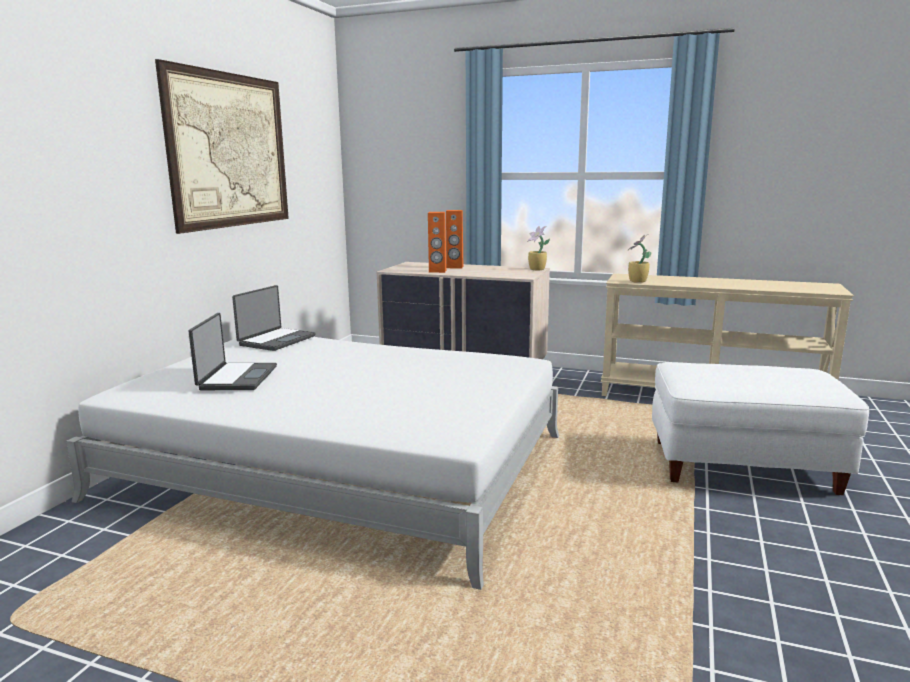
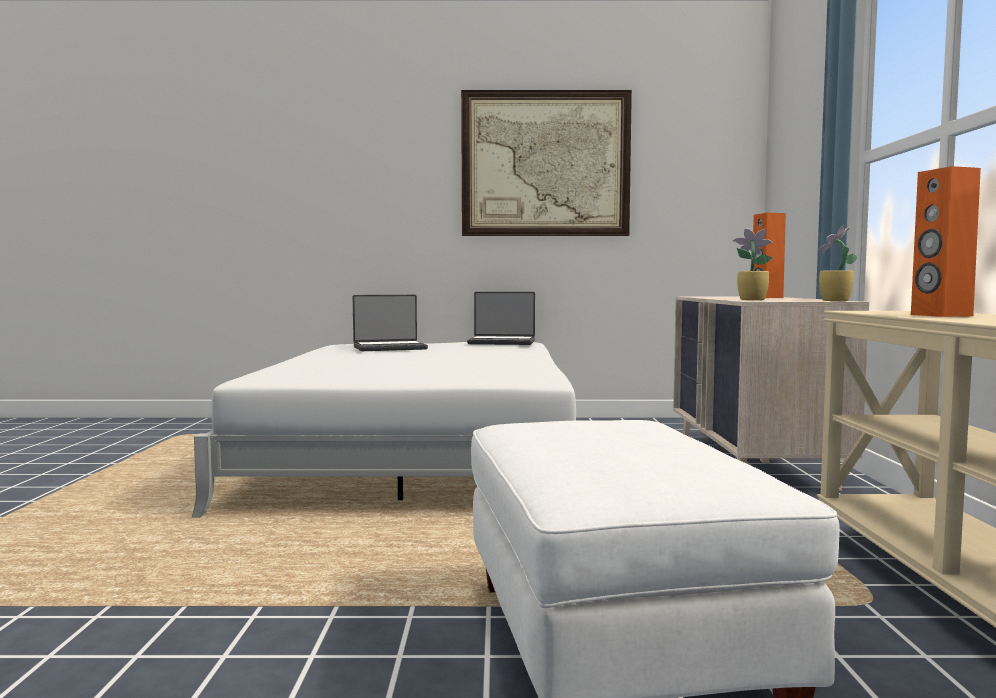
camera: 70 degrees right, 10 degrees down
(437, 271) = (720, 297): orange speaker -> orange speaker (940, 315)
(637, 281) = (874, 312): potted plant -> potted plant (750, 300)

